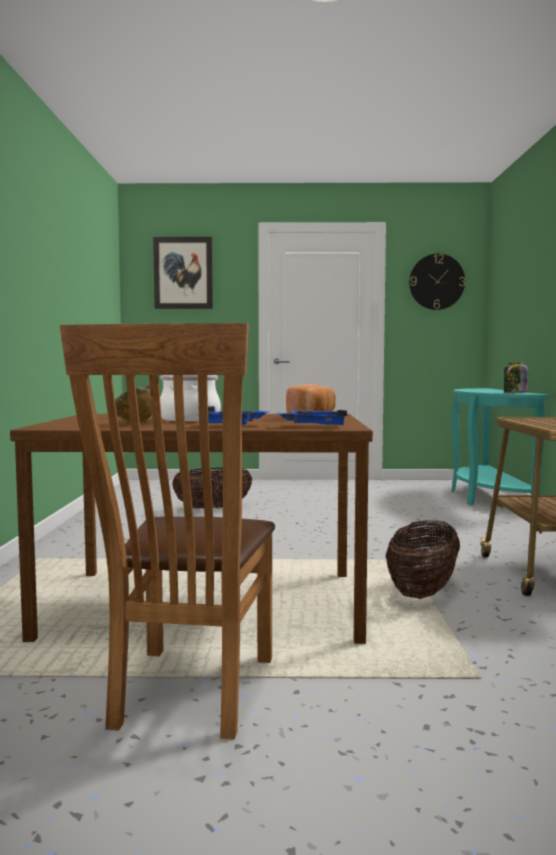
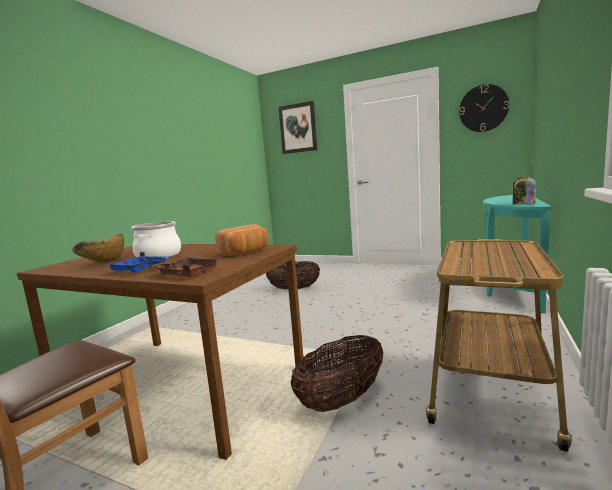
camera: 25 degrees right, 5 degrees up
(315, 426) = (187, 274): blue tray -> brown tray

